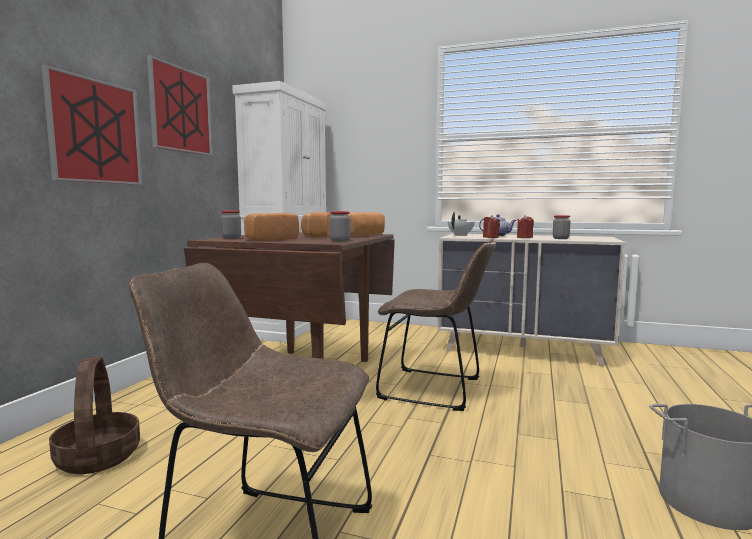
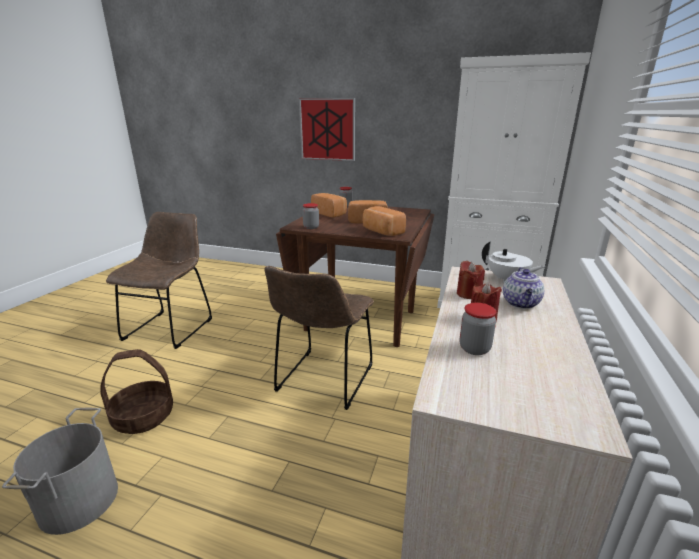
camera: 90 degrees right, 15 degrees up
(98, 457) = (259, 285): basket -> basket (143, 417)
(181, 110) = (398, 102): picture -> none

